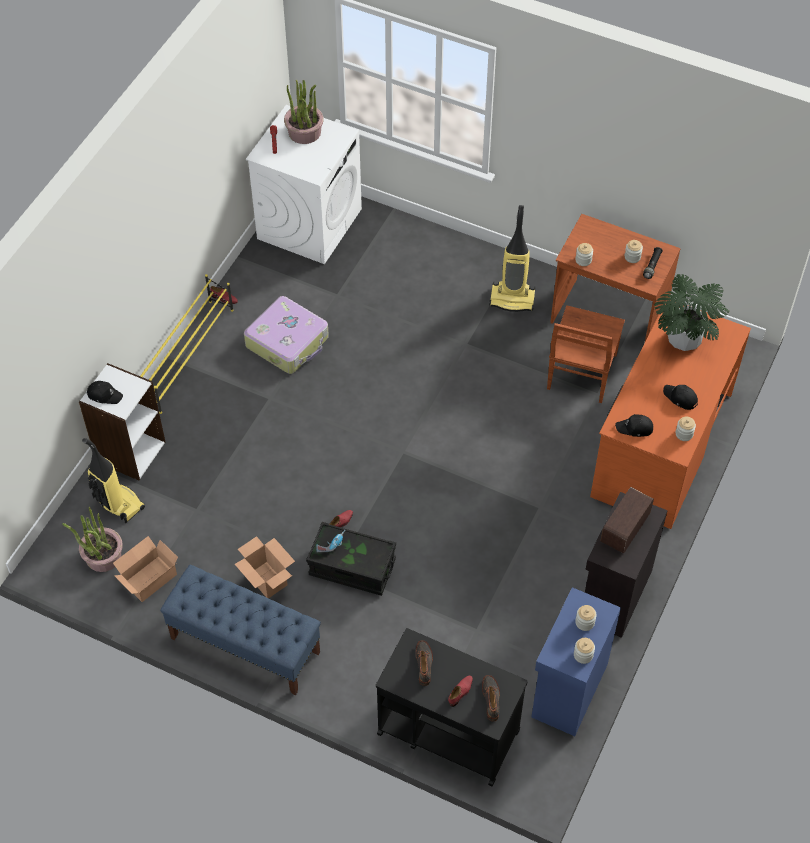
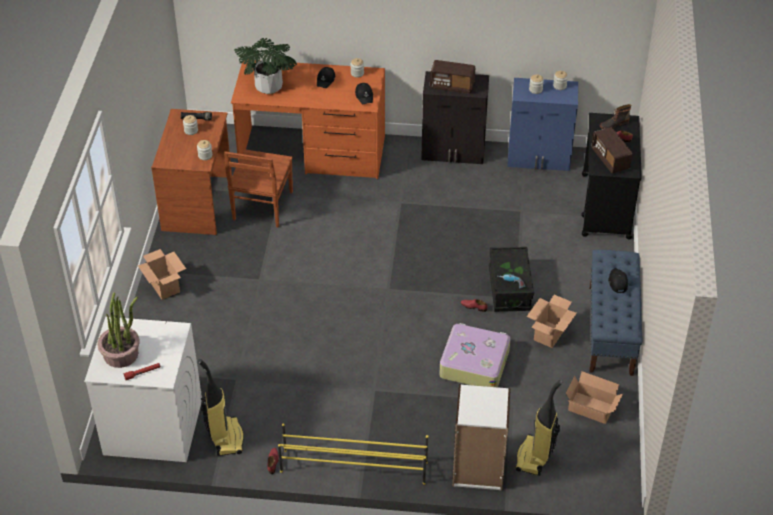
camera: 110 degrees left, 10 degrees down
(103, 556) = (589, 447): potted plant -> none
(104, 395) = (491, 411): black cap -> black cap (617, 282)
(288, 342) = (306, 397): suitcase -> suitcase (474, 363)
(424, 664) = (610, 159): boot -> radio
(488, 265) = (164, 287): none -> cardboard box
(513, 298) = (197, 263): vacuum cleaner -> vacuum cleaner (226, 437)
(581, 373) = (262, 207): brown chair -> brown chair turned 105 degrees clockwise

